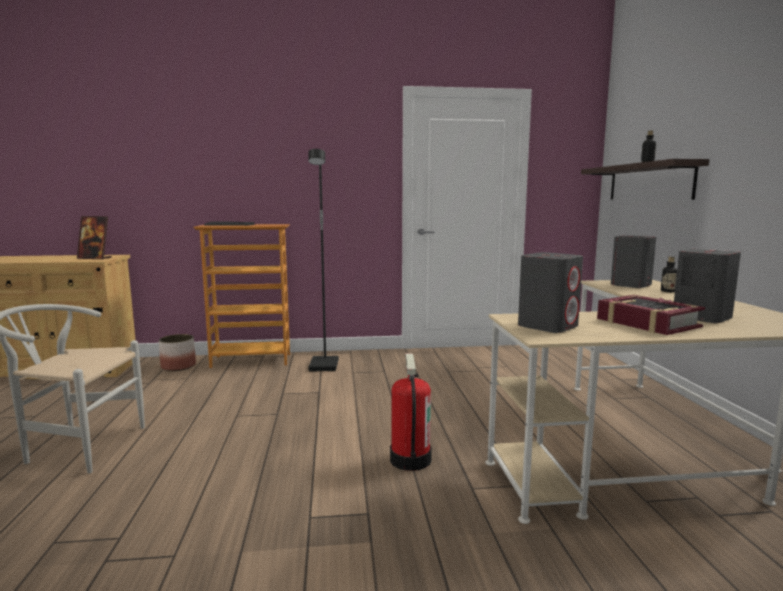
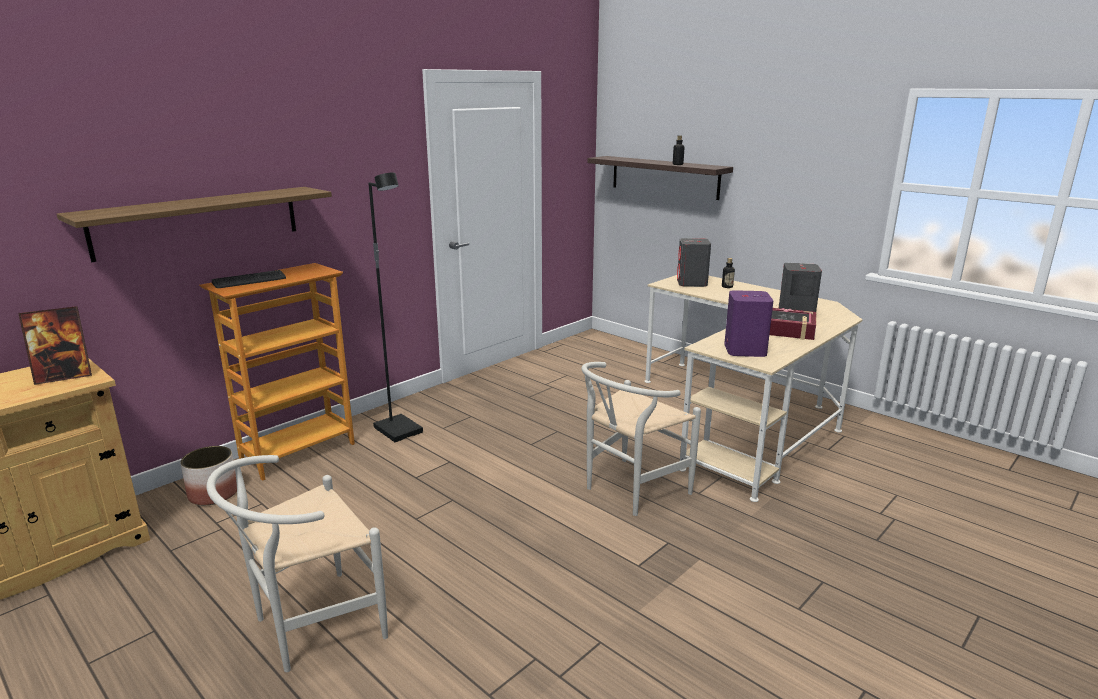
camera: 40 degrees left, 10 degrees up
(212, 183) = (199, 222): none -> shelf
(409, 459) = (629, 491): fire extinguisher -> white chair
(548, 326) = (745, 350): grey speaker -> purple speaker

